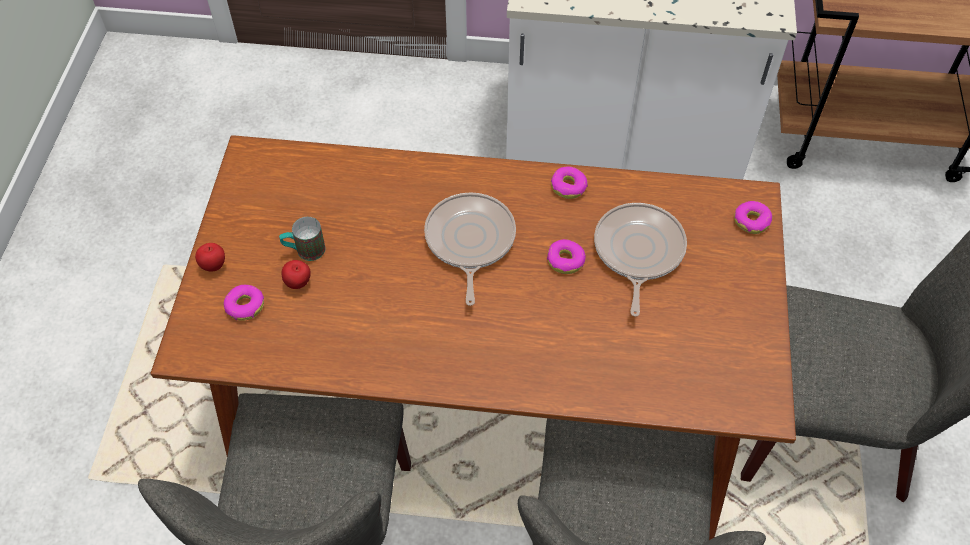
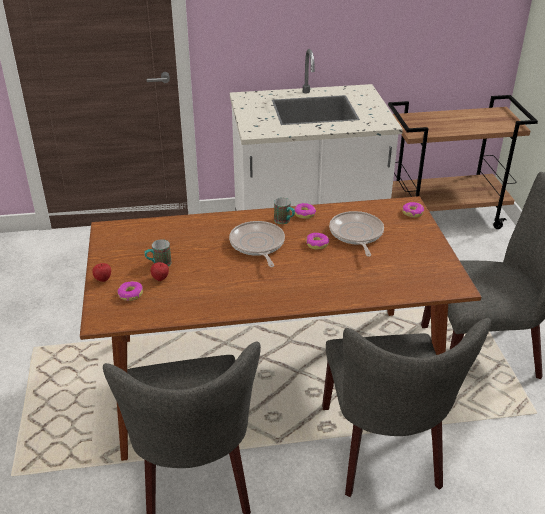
camera: 15 degrees left, 20 degrees down
(530, 196) = (284, 221): none -> mug

